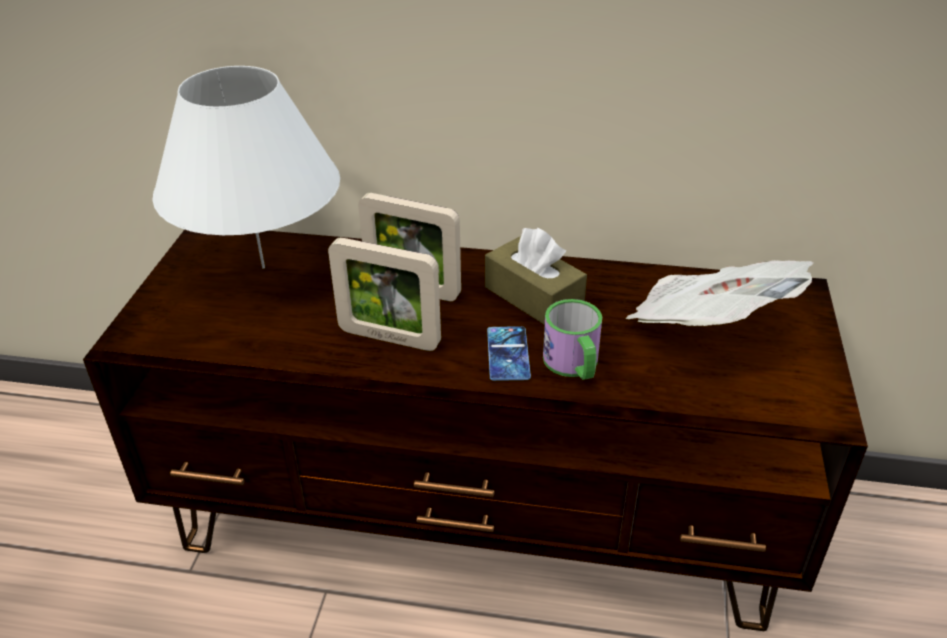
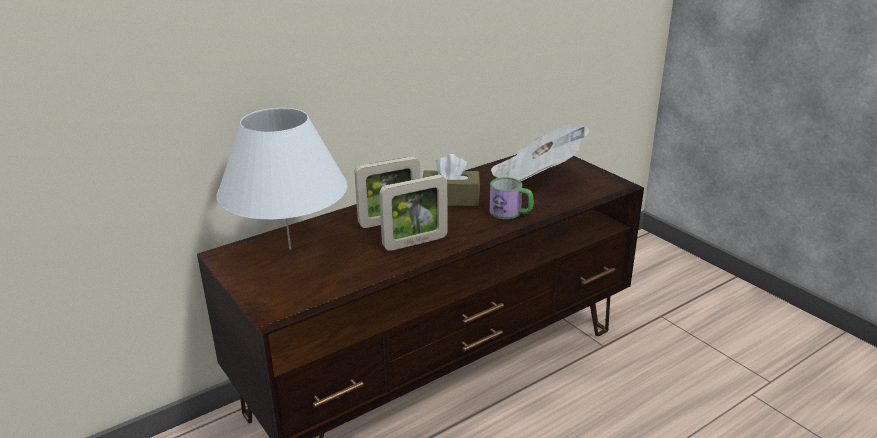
camera: 45 degrees left, 10 degrees down
(508, 354) = (477, 222): phone -> none

